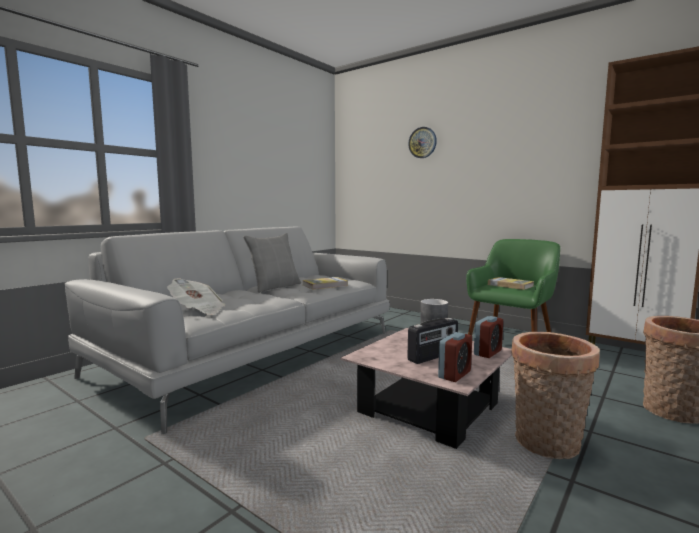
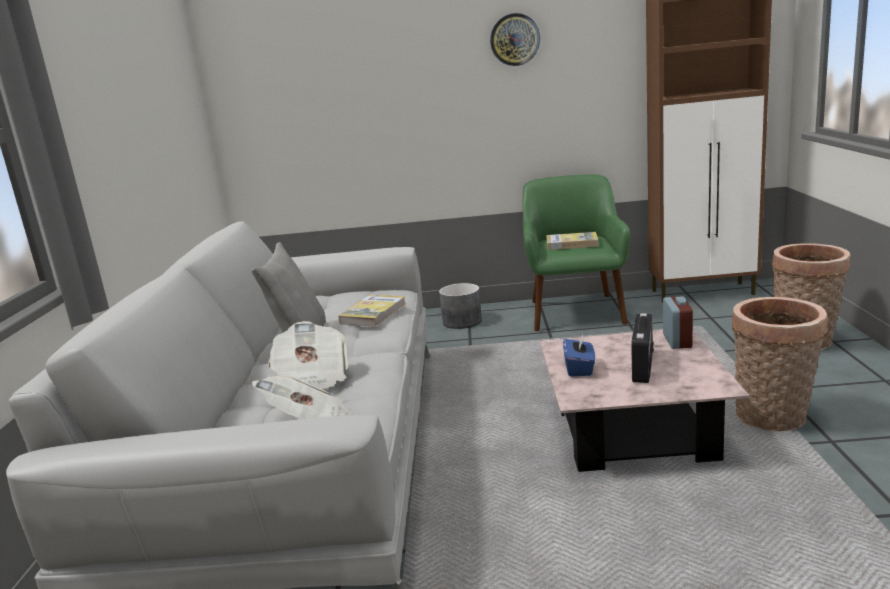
camera: 35 degrees left, 10 degrees up
(239, 298) = (312, 379): none -> newspaper
(395, 345) = (579, 369): none -> blue tissue box
(422, 142) = (381, 42): wall clock -> wall clock (515, 39)
(454, 374) = (702, 380): alarm clock -> none

